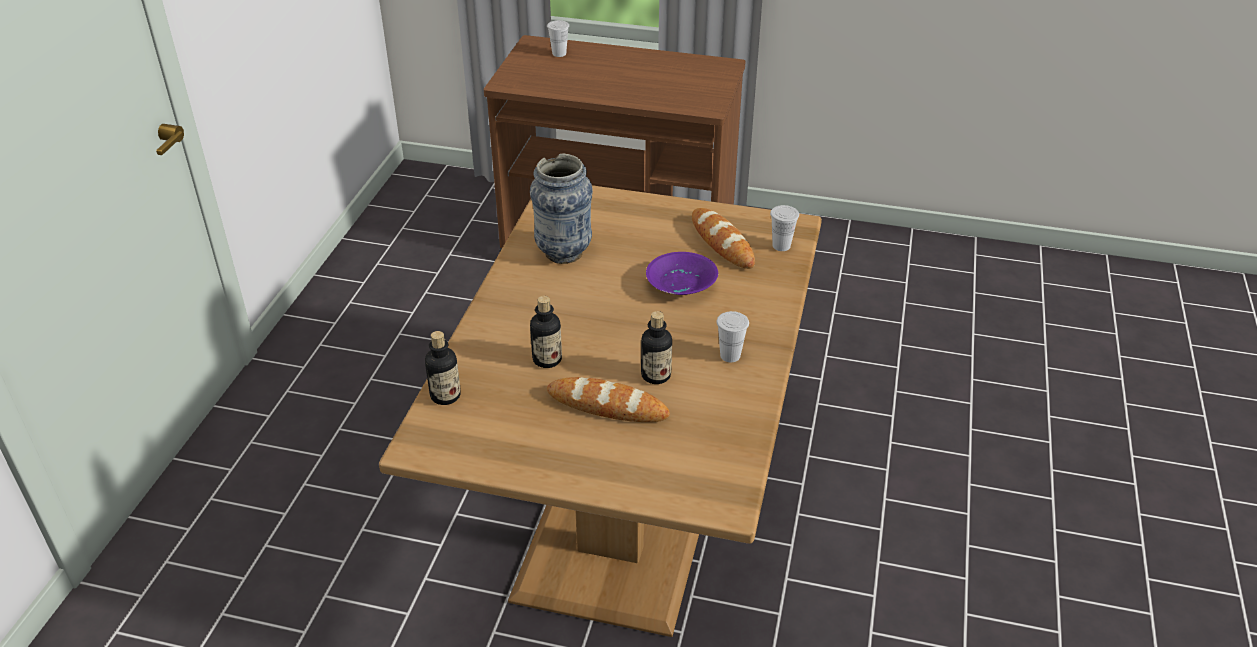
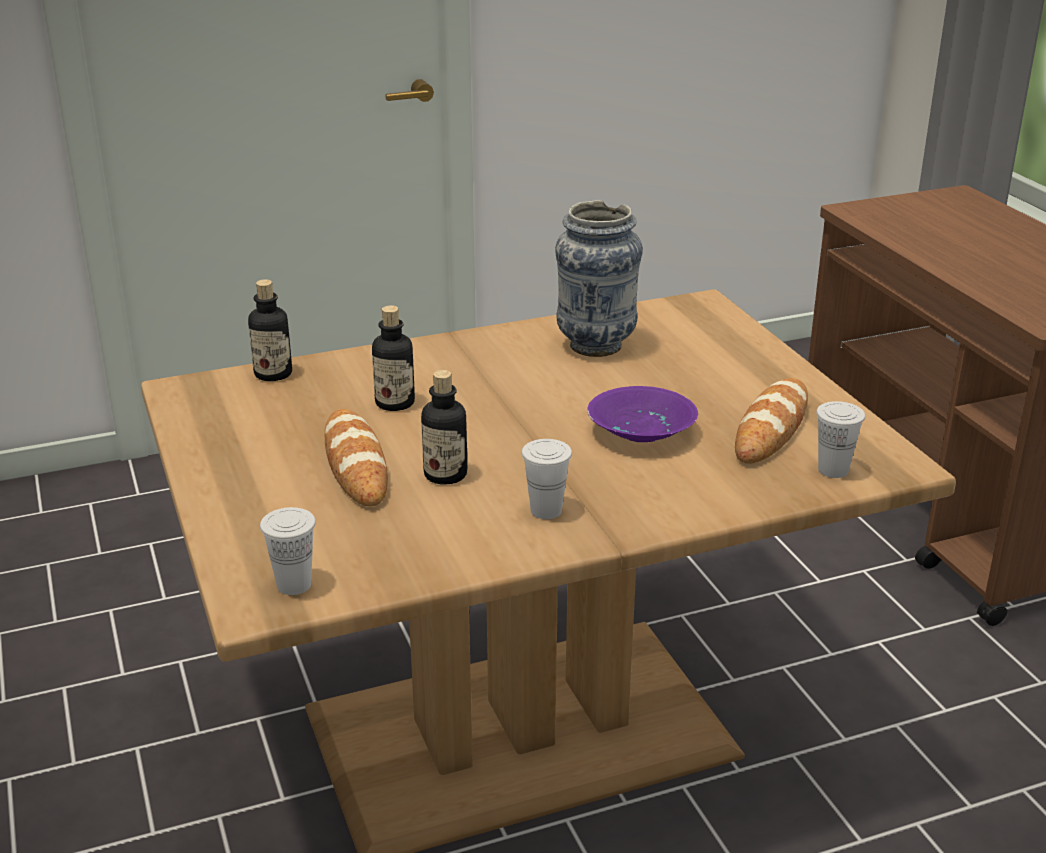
camera: 55 degrees right, 10 degrees down
(559, 53) = (970, 211): white cup -> white cup (294, 585)

